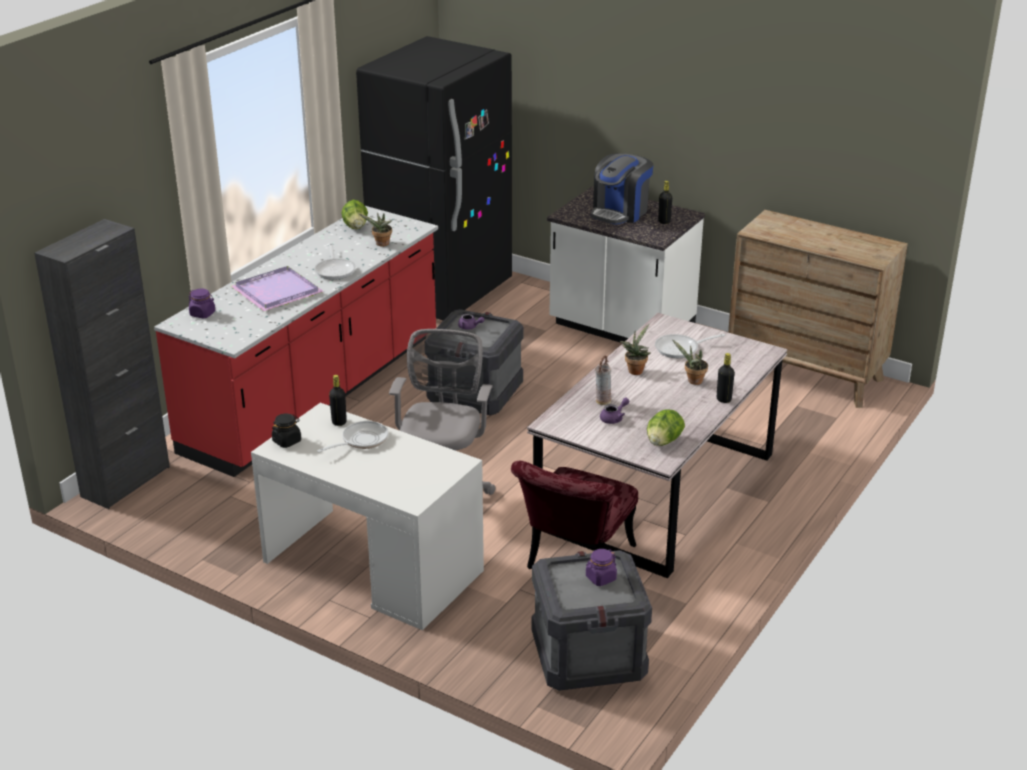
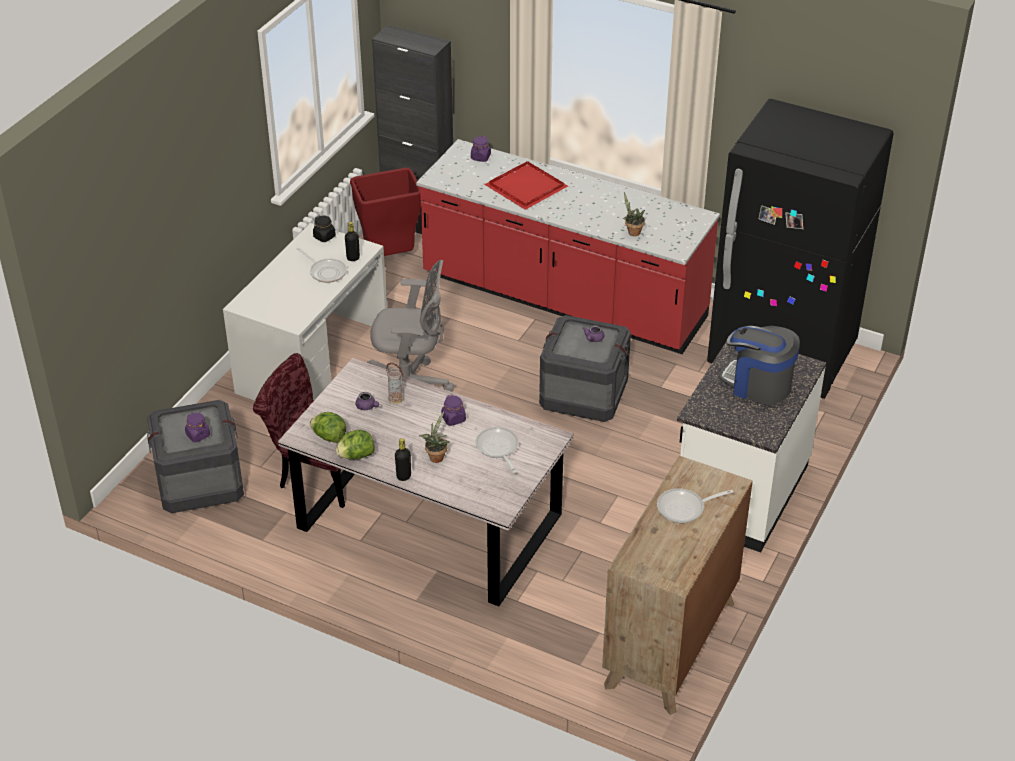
camera: 85 degrees right, 10 degrees up
(185, 504) = (390, 257): none -> red trash can
(275, 291) = (526, 186): purple tray -> red tray
(335, 270) = (573, 212): frying pan -> frying pan (685, 508)
(355, 227) = (667, 213): lettuce -> lettuce (356, 456)
(635, 370) = (453, 419): potted plant -> purple jar
(664, 221) = (742, 417): black bottle -> none

